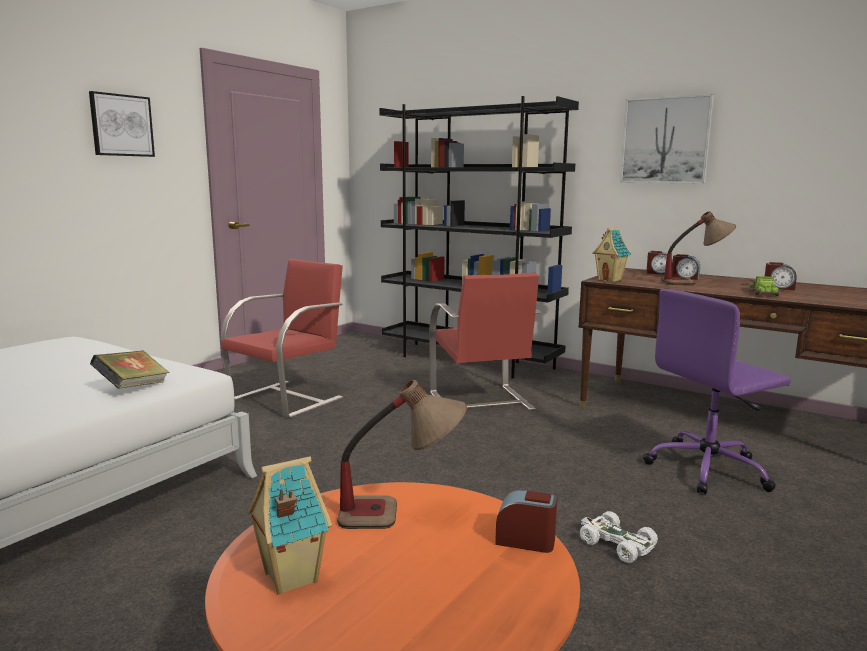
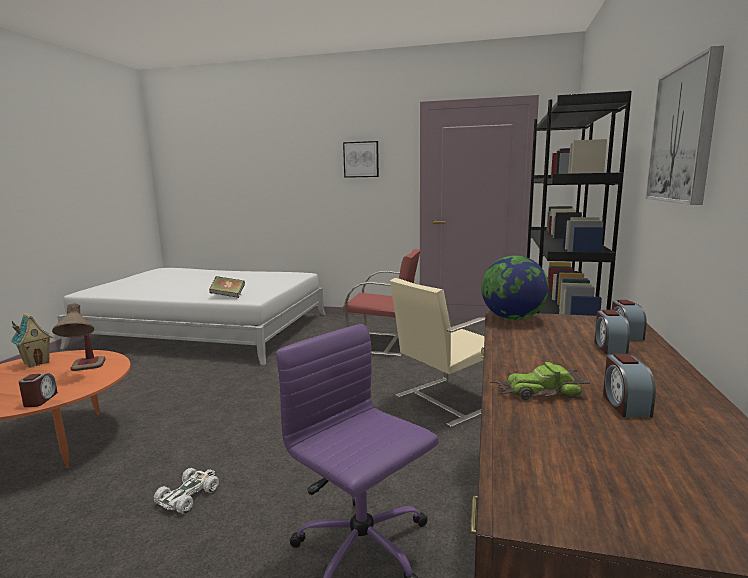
camera: 70 degrees right, 0 degrees up
(481, 402) = (445, 401): red chair -> beige chair
(610, 280) = (512, 318): toy house -> globe
(695, 283) = (566, 353): table lamp -> none

